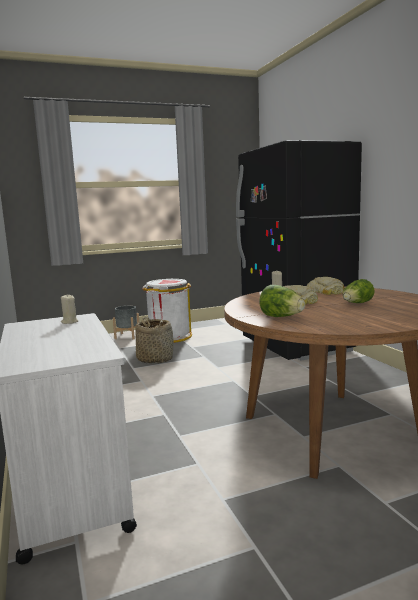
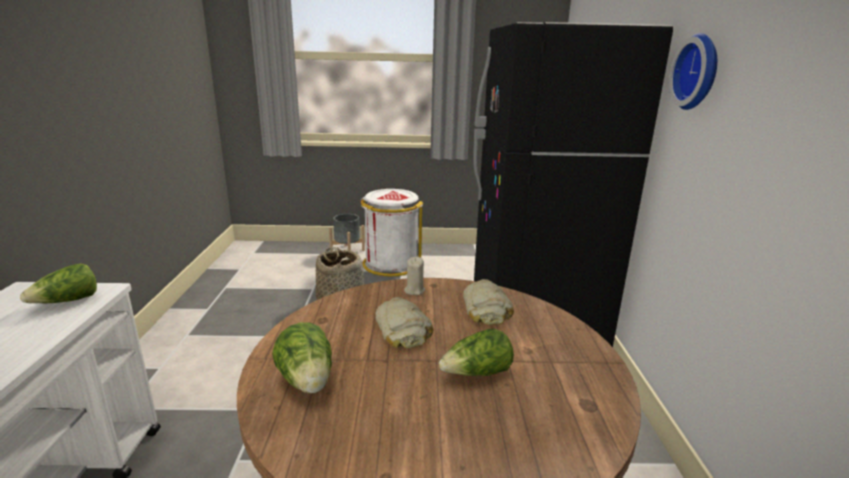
camera: 20 degrees right, 10 degrees up
(69, 322) = (67, 301): beige candle -> lettuce
(385, 161) = (699, 72): none -> wall clock

